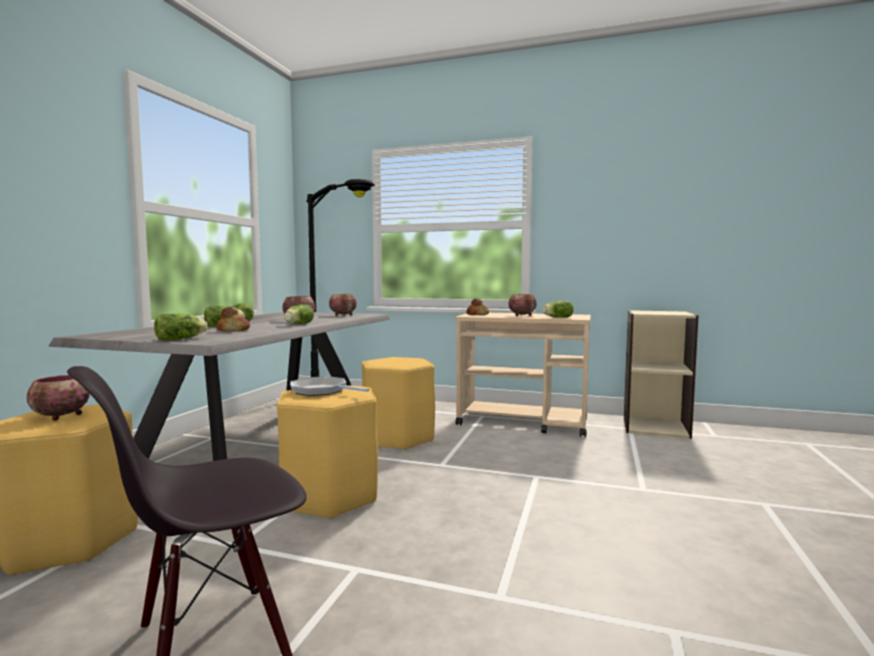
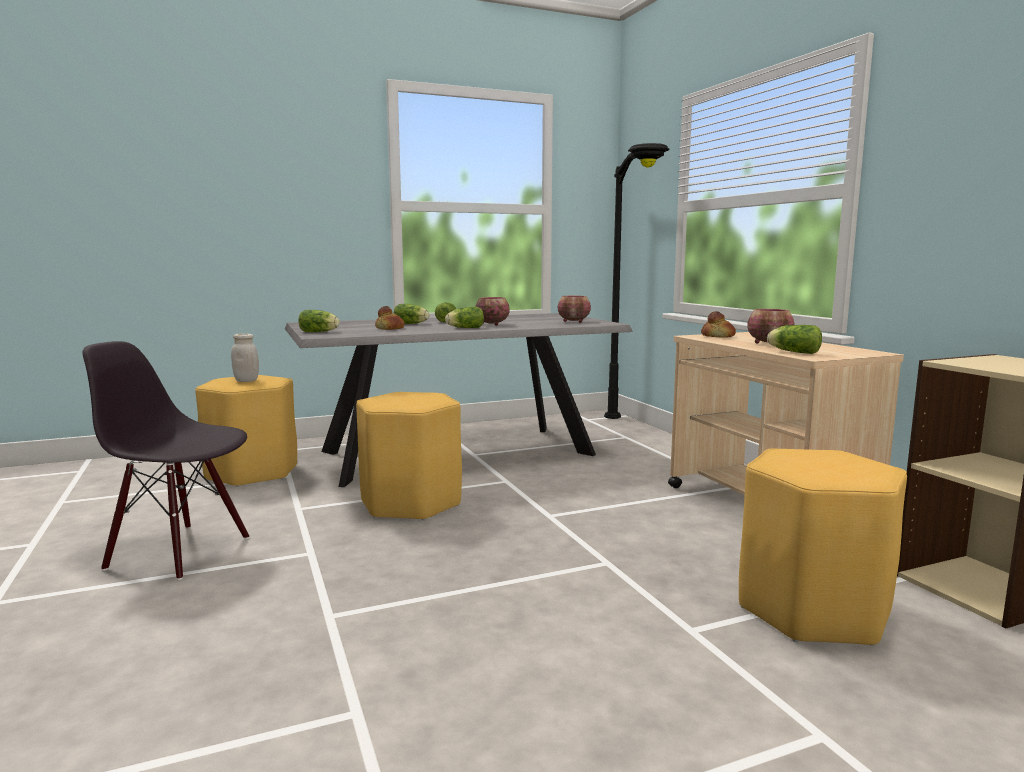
camera: 50 degrees right, 5 degrees up
(60, 416) = (246, 381): bowl -> white jar
(321, 391) = (409, 397): frying pan -> none
(398, 438) = (577, 479): yellow stool -> yellow stool (812, 610)

